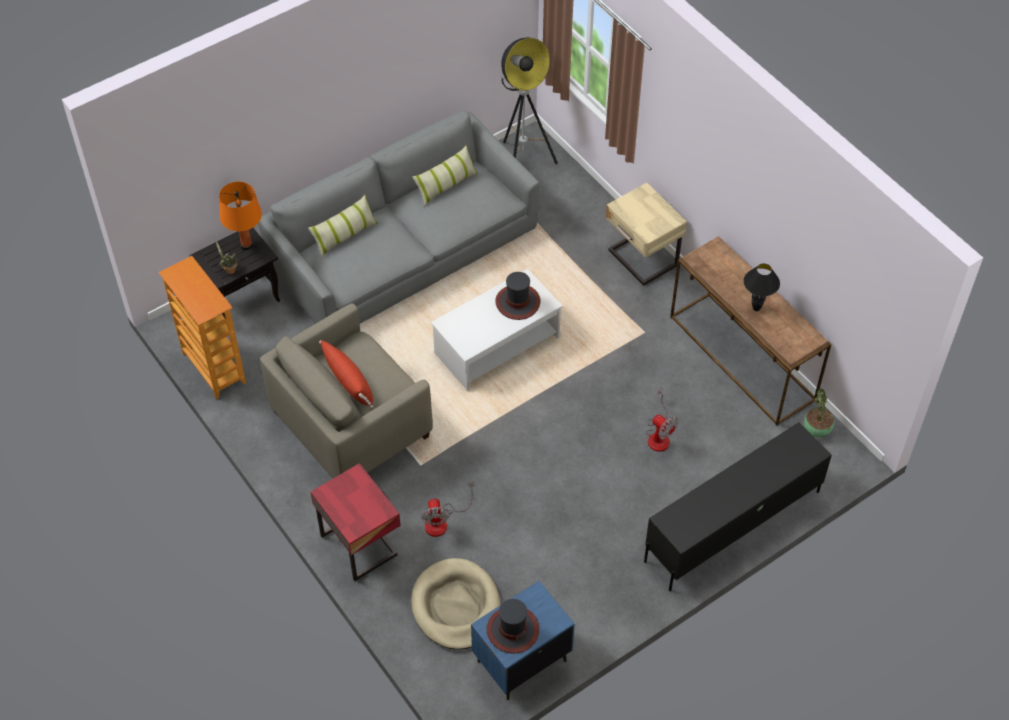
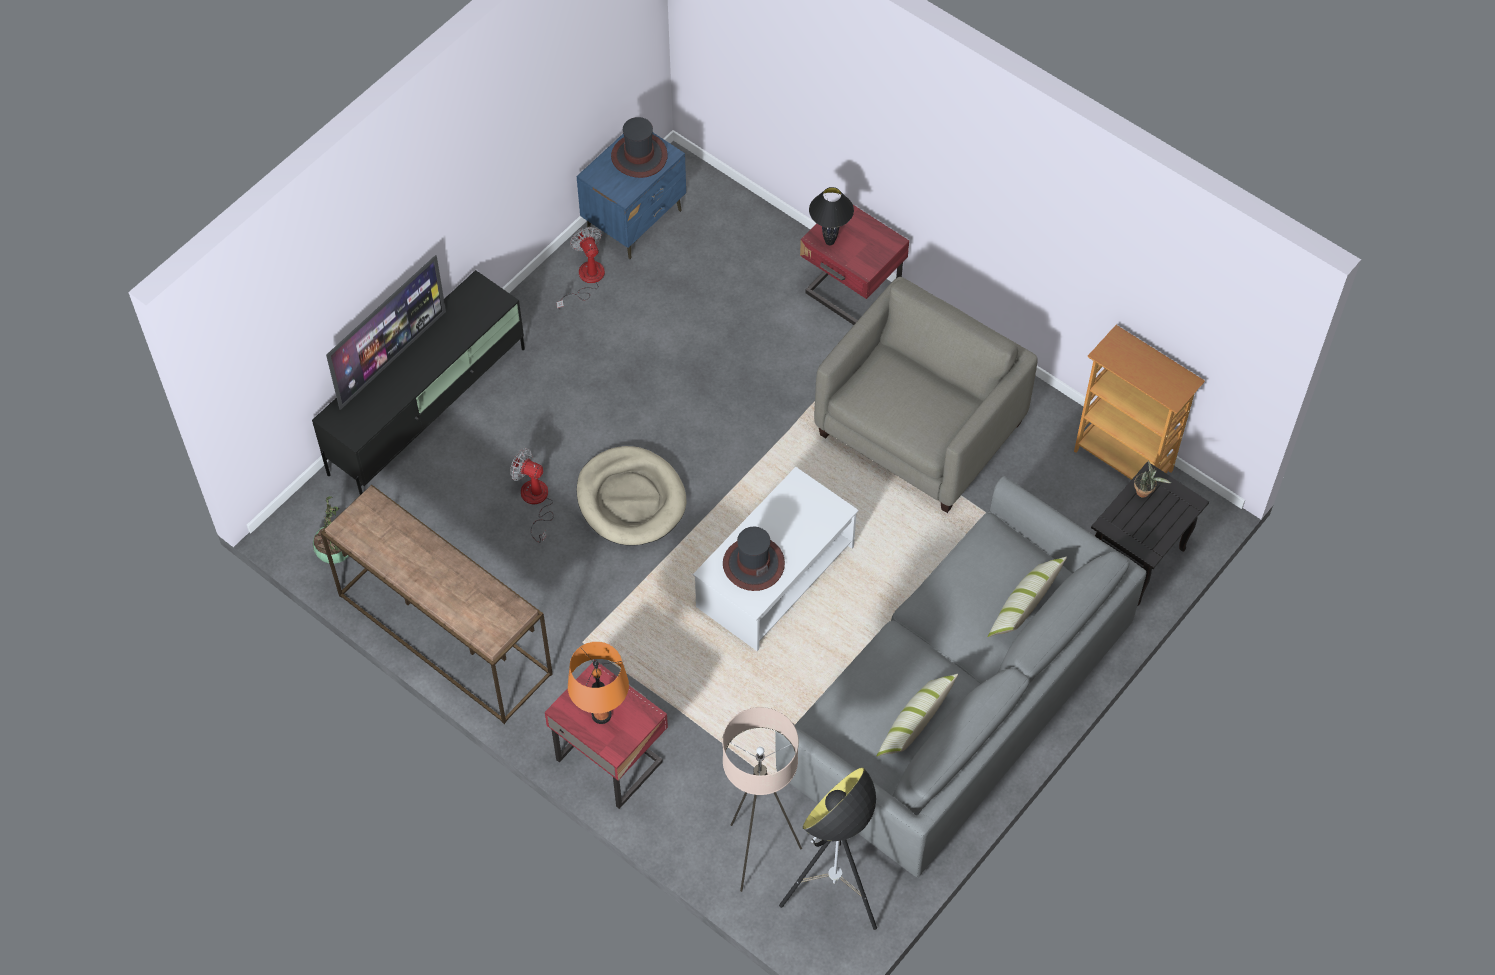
camera: 165 degrees right, 5 degrees up
(246, 244) = (1141, 534): orange table lamp -> orange table lamp (601, 715)
(349, 382) = (923, 386): red pillow -> none
(442, 521) = (768, 341): fan -> fan (586, 280)
(456, 606) = (721, 257): beige dog bed -> beige dog bed (631, 499)
(561, 191) = (758, 854): none -> beige floor lamp
(641, 260) = (611, 758): beige nightstand -> red nightstand
(756, 308) = (424, 554): black table lamp -> black table lamp (830, 242)
(762, 490) = (391, 358): none -> television

